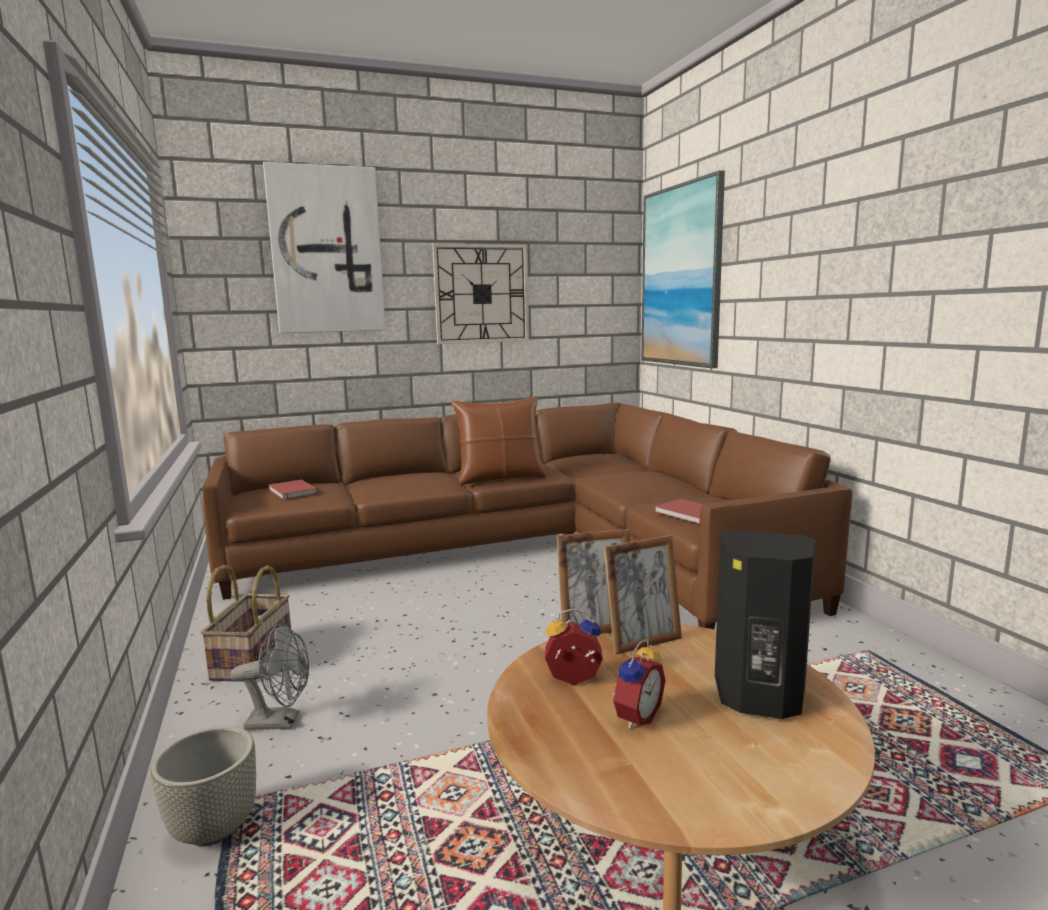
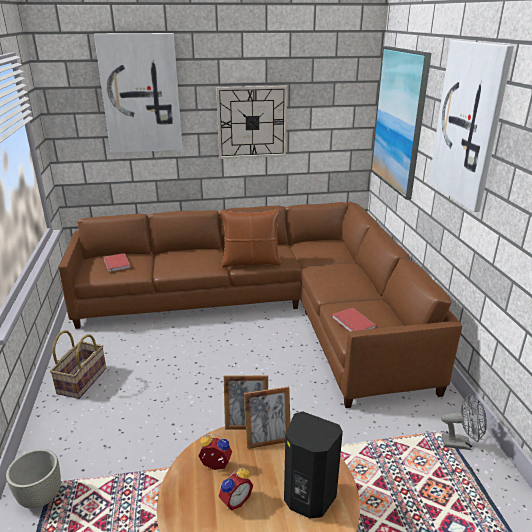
camera: 10 degrees right, 15 degrees up
(281, 721) = (87, 431): grey fan -> grey fan (460, 443)
(803, 226) = (468, 124): none -> picture

